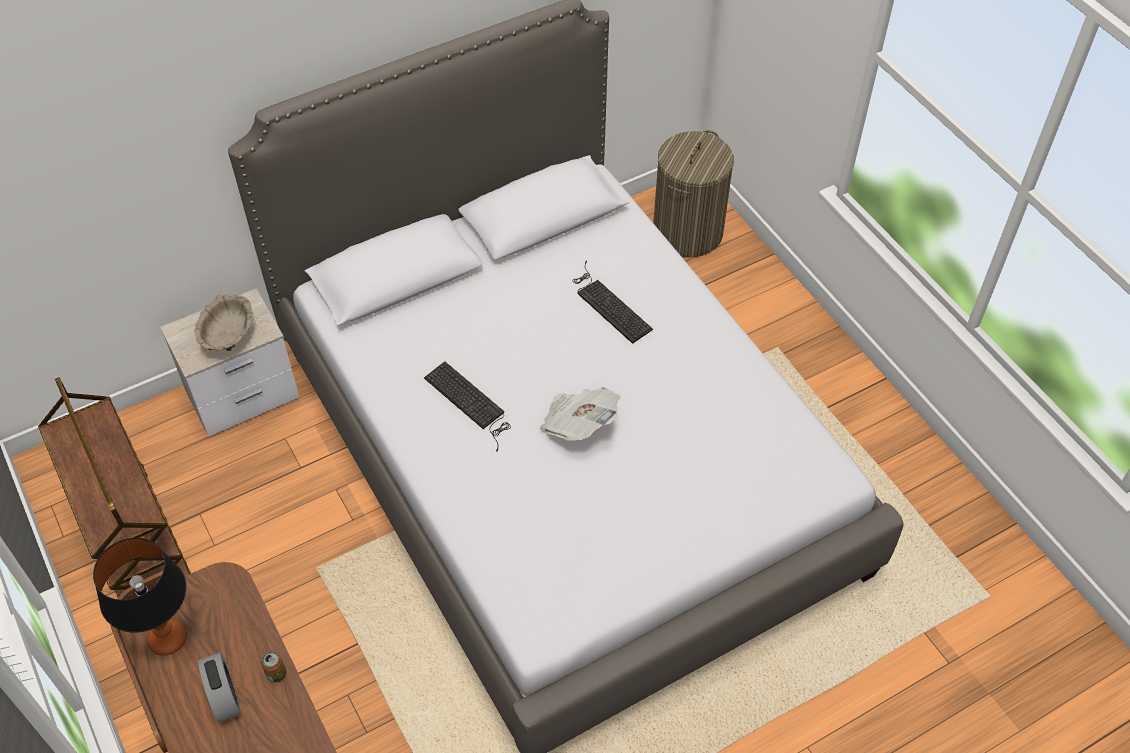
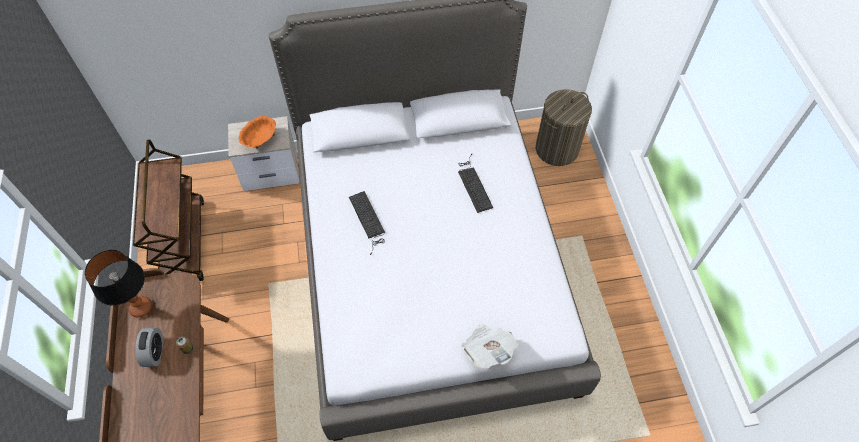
camera: 20 degrees right, 5 degrees up
(229, 338) = (260, 141): beige bowl -> orange bowl
(579, 424) = (424, 253): newspaper -> newspaper (488, 350)

